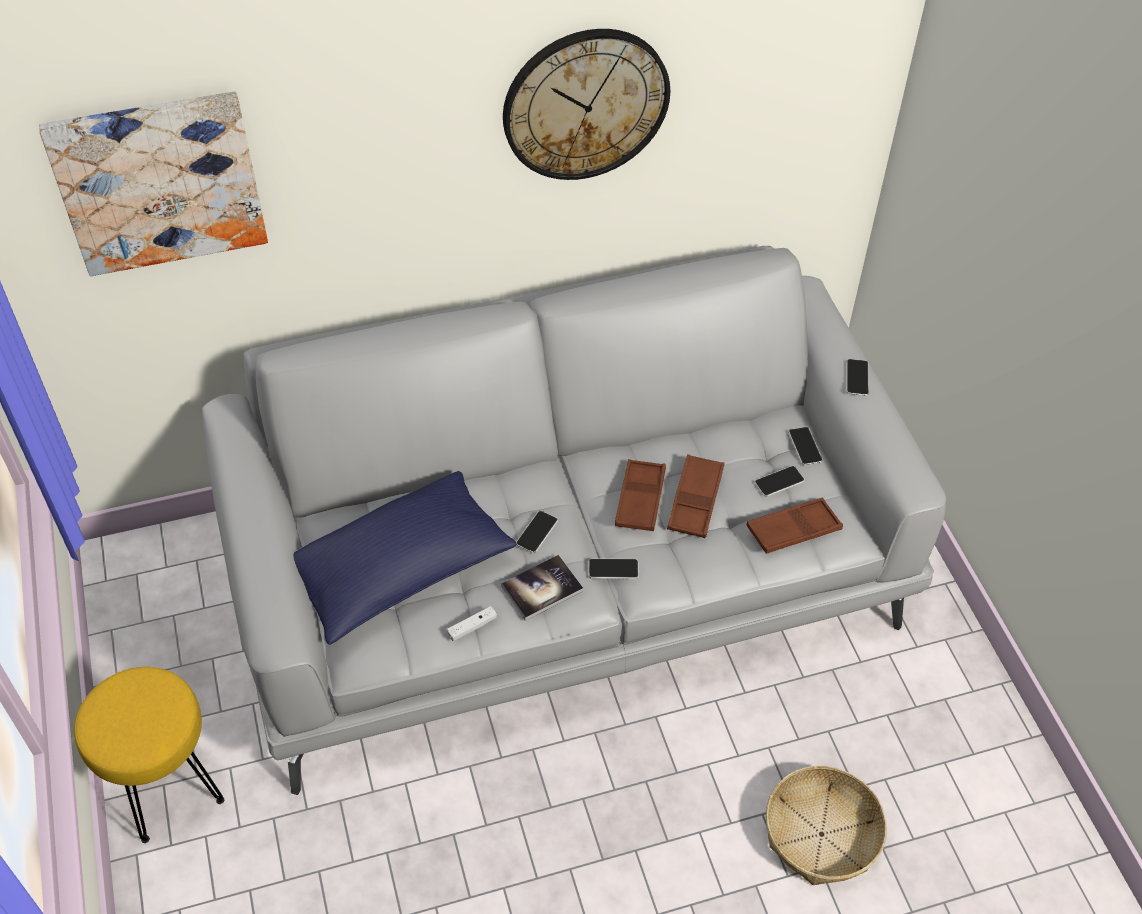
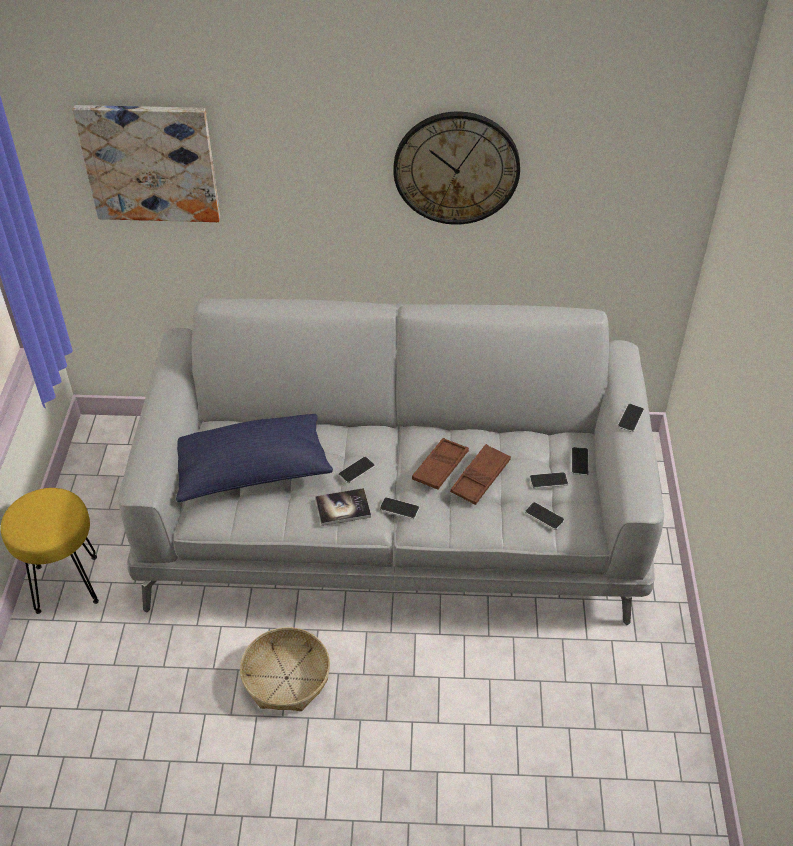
camera: 20 degrees right, 5 degrees down
(472, 627) = (283, 520): white game controller -> none
(793, 530) = (544, 516): brown tray -> phone
(822, 834) = (502, 752): basket -> basket (286, 678)

